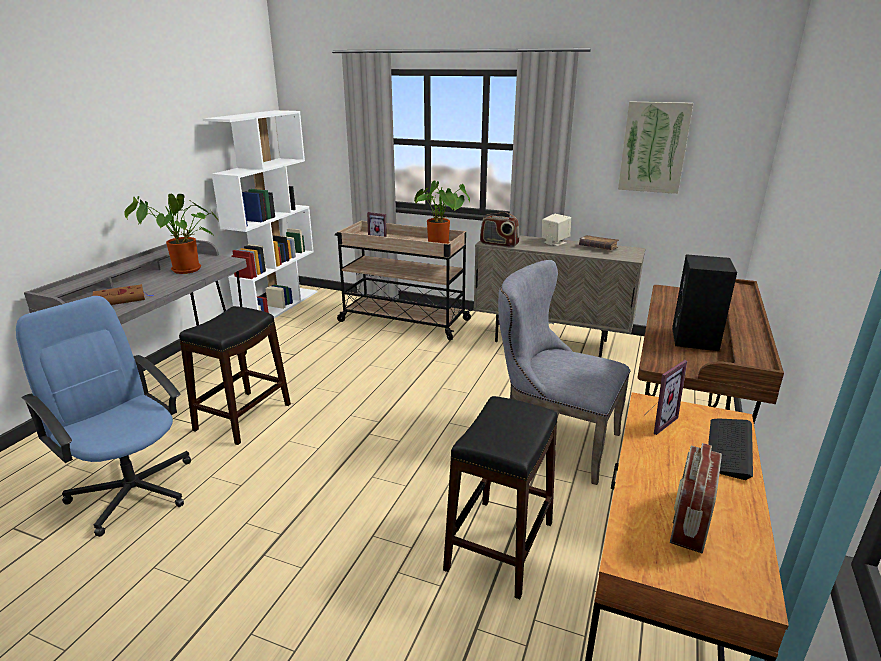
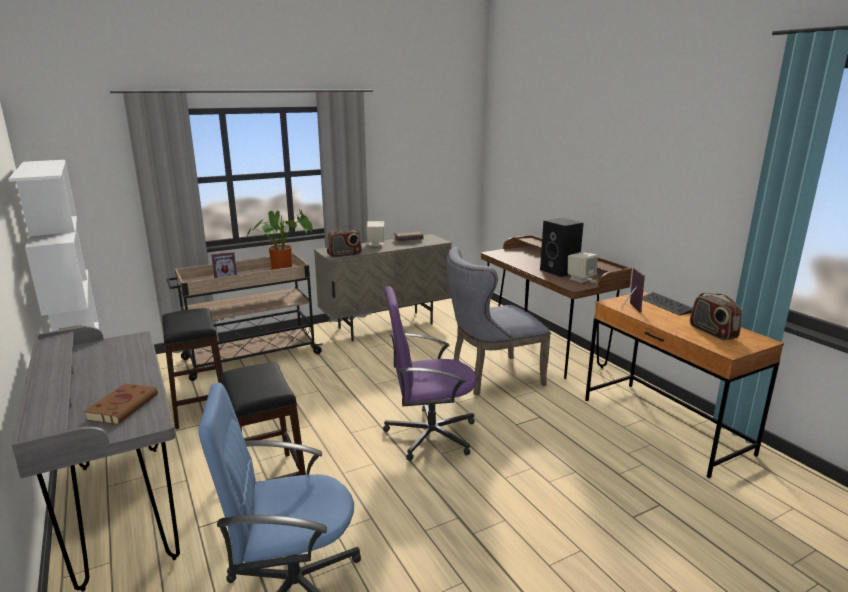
camera: 50 degrees left, 5 degrees down
(183, 271) = (111, 362): potted plant -> none
(395, 455) = (429, 434): none -> purple office chair
(499, 545) = (562, 437): black stool -> black stool (200, 406)
(654, 147) = (418, 160): picture -> none
(697, 359) = (580, 279): none -> beige speaker

